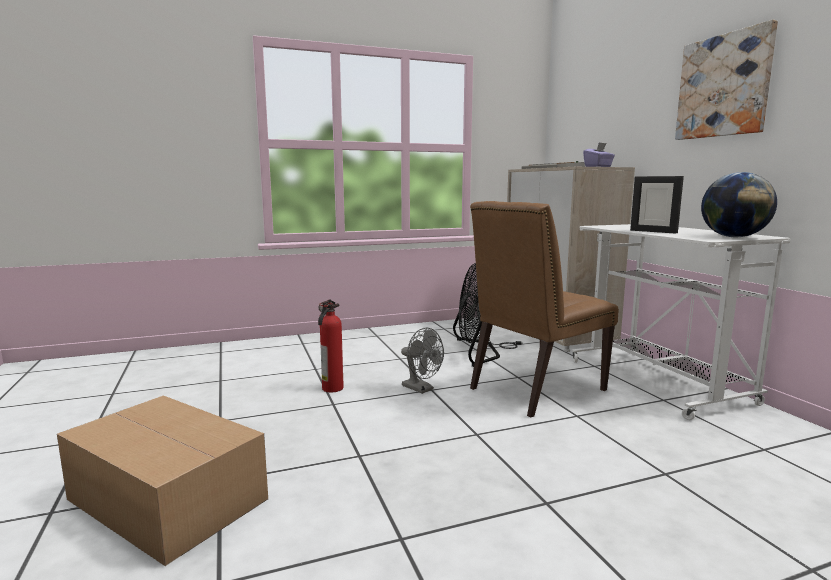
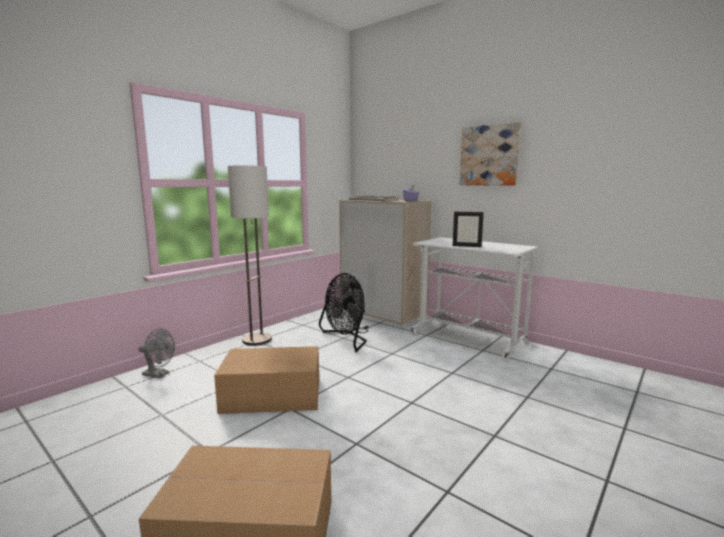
camera: 30 degrees left, 0 degrees up
(331, 388) = (273, 395): fire extinguisher -> cardboard box
(377, 335) = (257, 340): none -> floor lamp
(421, 389) = (341, 378): grey fan -> grey fan (159, 374)
(537, 389) = (412, 359): brown chair -> none
(733, 237) = (514, 248): globe -> none

